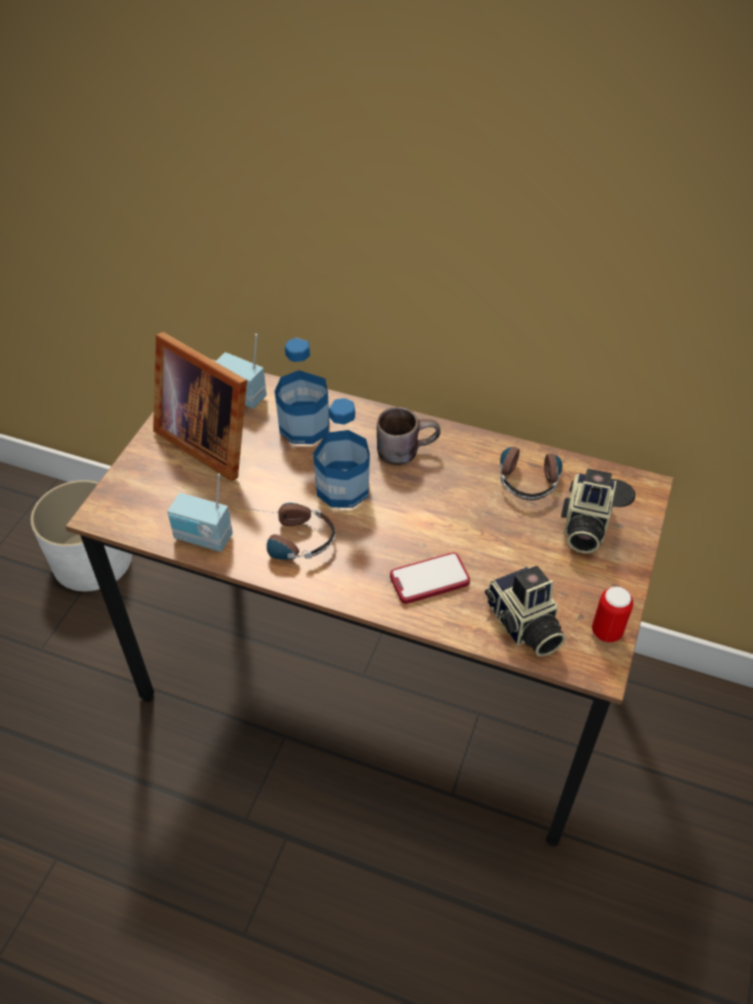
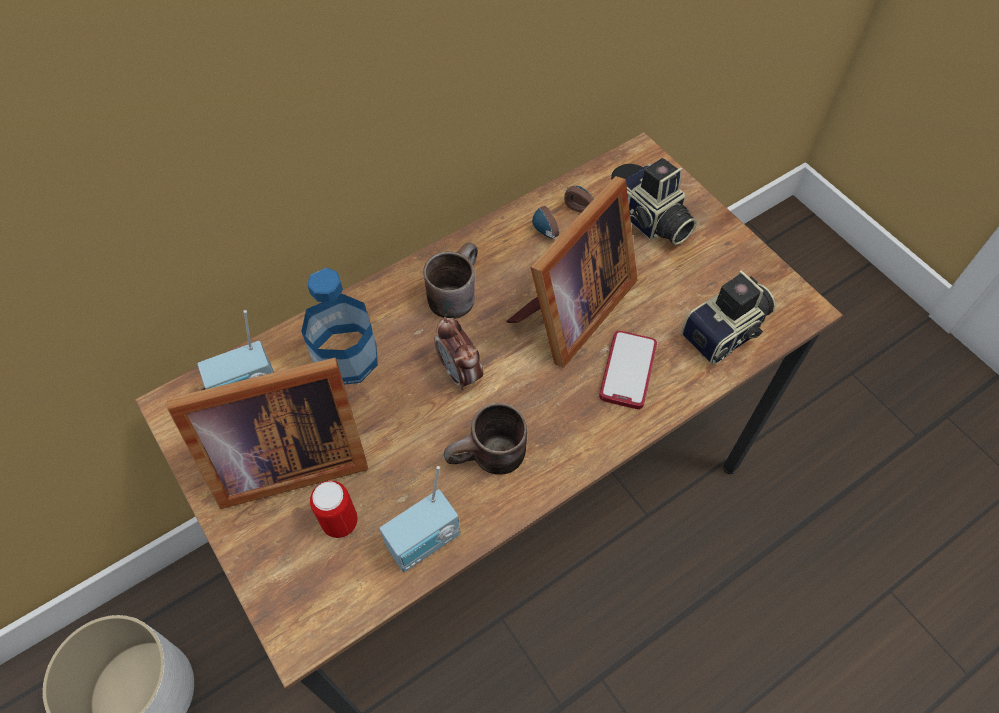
camera: 55 degrees left, 10 degrees up
(288, 539) = (489, 460): headphones -> brown mug
(343, 488) = (460, 373): bottle -> alarm clock
(450, 520) = (570, 311): none -> picture frame
(523, 626) = (727, 333): camera -> camera turned 45 degrees counterclockwise
(606, 632) = (771, 280): can -> can (340, 522)

